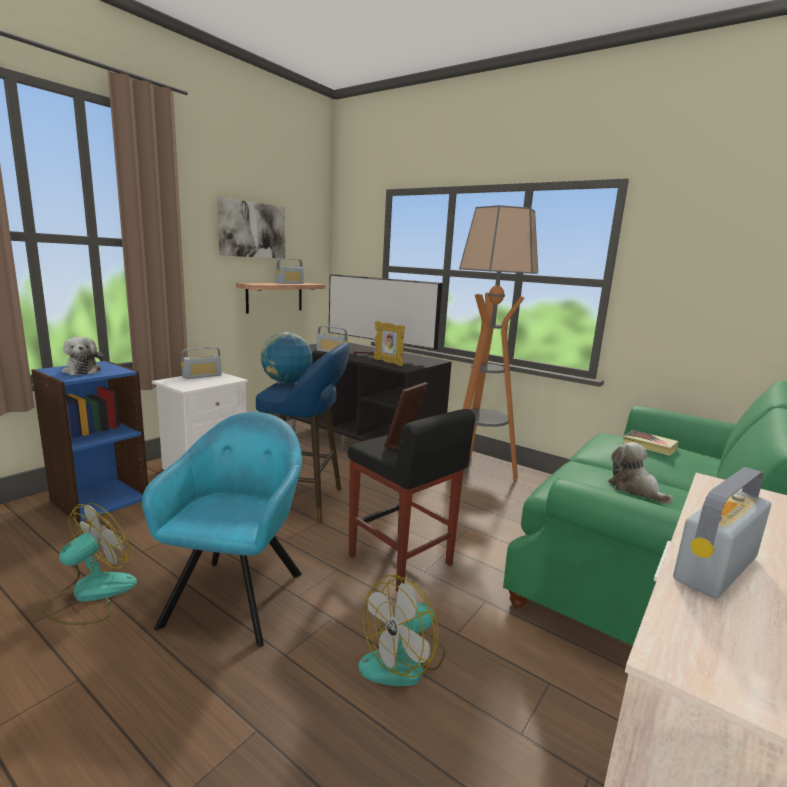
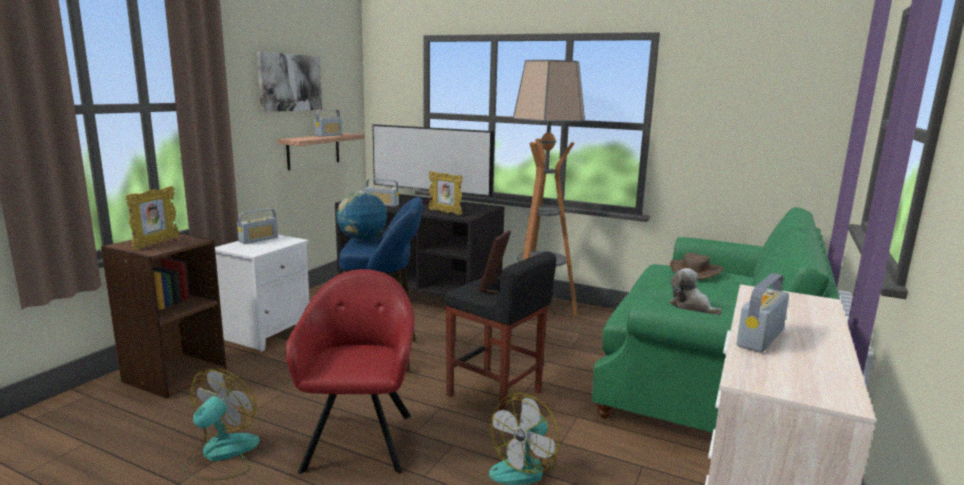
camera: 10 degrees left, 0 degrees up
(82, 370) = (156, 243): plush toy -> picture frame
(99, 499) = (174, 374): blue bookcase -> brown bookcase
(237, 594) = (359, 438): turquoise armchair -> red armchair
(649, 446) = (695, 271): book -> brown hat

